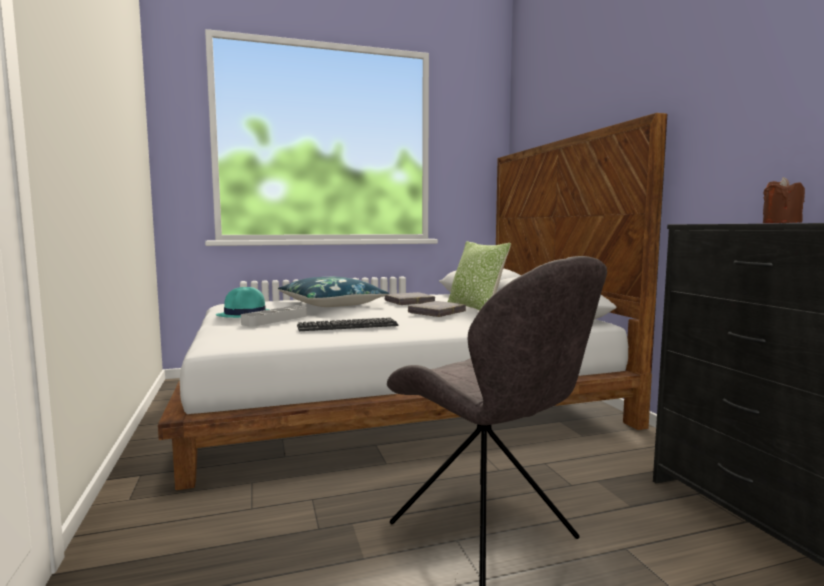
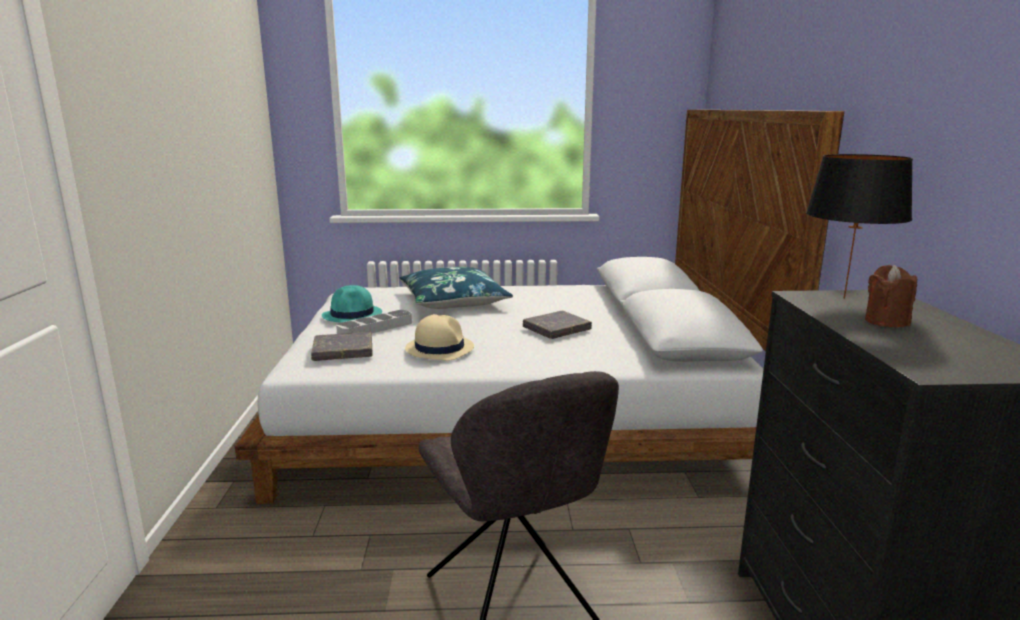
camera: 15 degrees right, 10 degrees up
(347, 326) = (439, 348): keyboard -> beige hat
(409, 302) = (542, 303): grey book -> grey book (343, 351)
(475, 309) = (611, 323): pillow -> none
(725, 223) = (845, 298): none -> black table lamp

